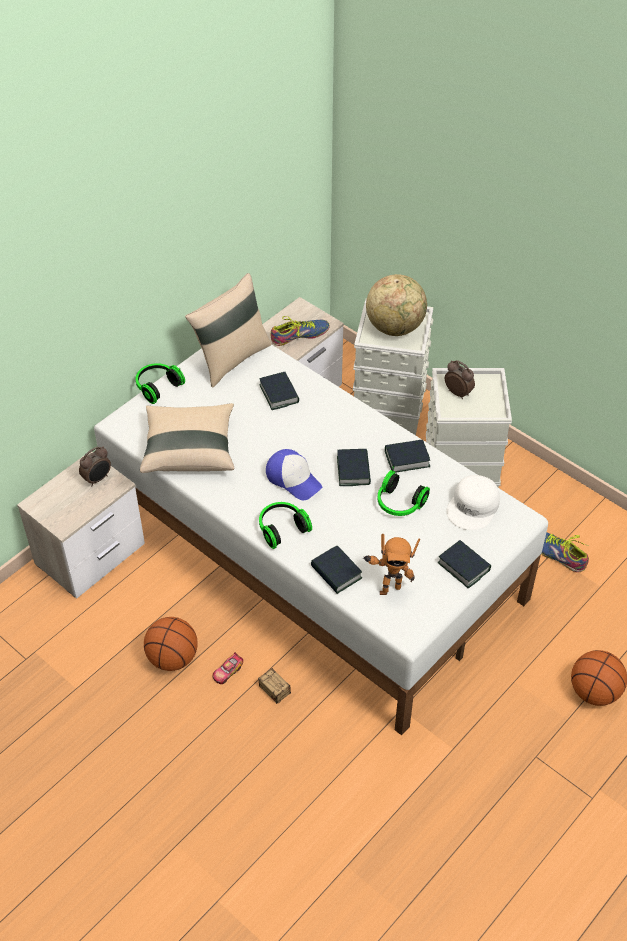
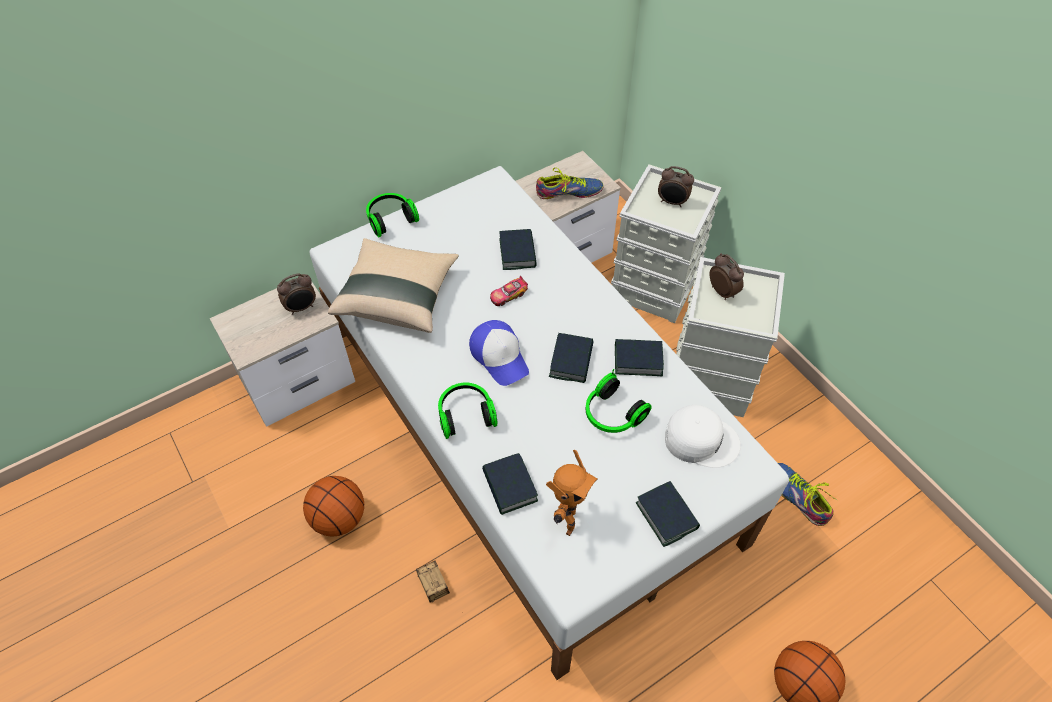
camera: 15 degrees right, 5 degrees up
(227, 671) = (390, 549): toy car -> toy car (508, 295)
(231, 358) = (480, 203): beige pillow -> none
(388, 588) = (566, 522): toy robot -> toy robot turned 75 degrees counterclockwise
(395, 327) = (672, 202): globe -> alarm clock
(474, 507) = (701, 439): white cap -> white cap turned 120 degrees counterclockwise

